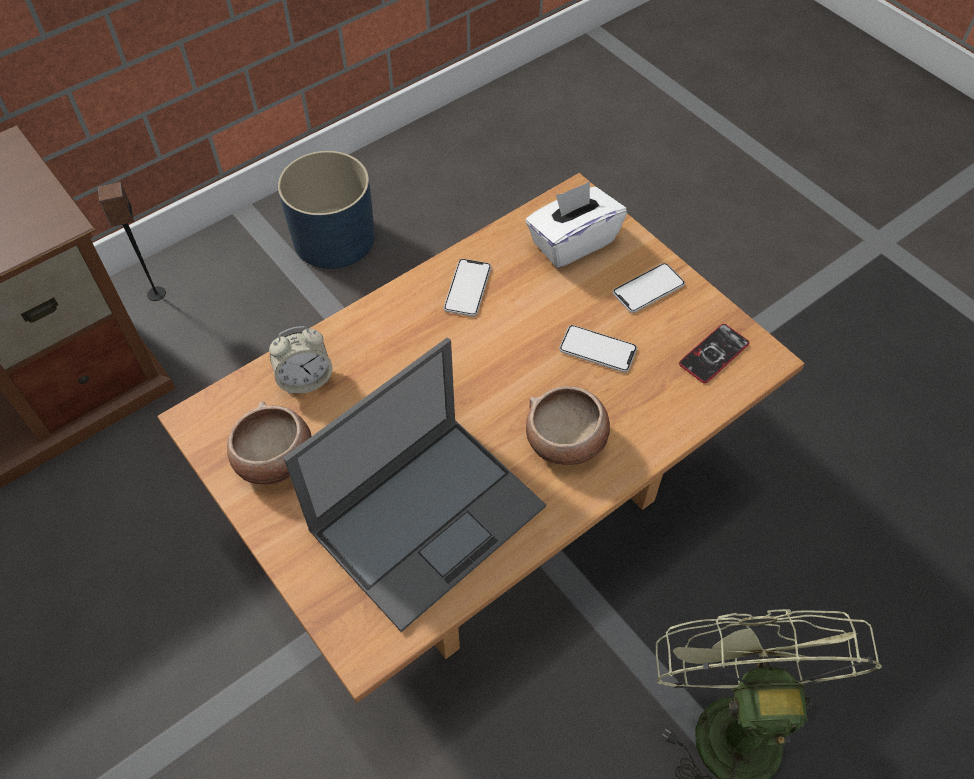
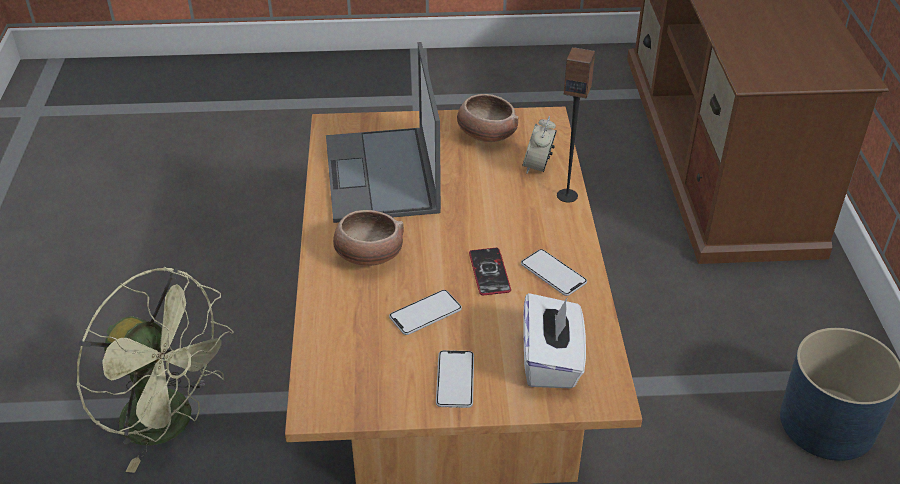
camera: 125 degrees right, 15 degrees down
(156, 294) = (814, 284): speaker -> speaker (567, 195)
(713, 354) = (352, 379): phone -> phone (489, 272)

